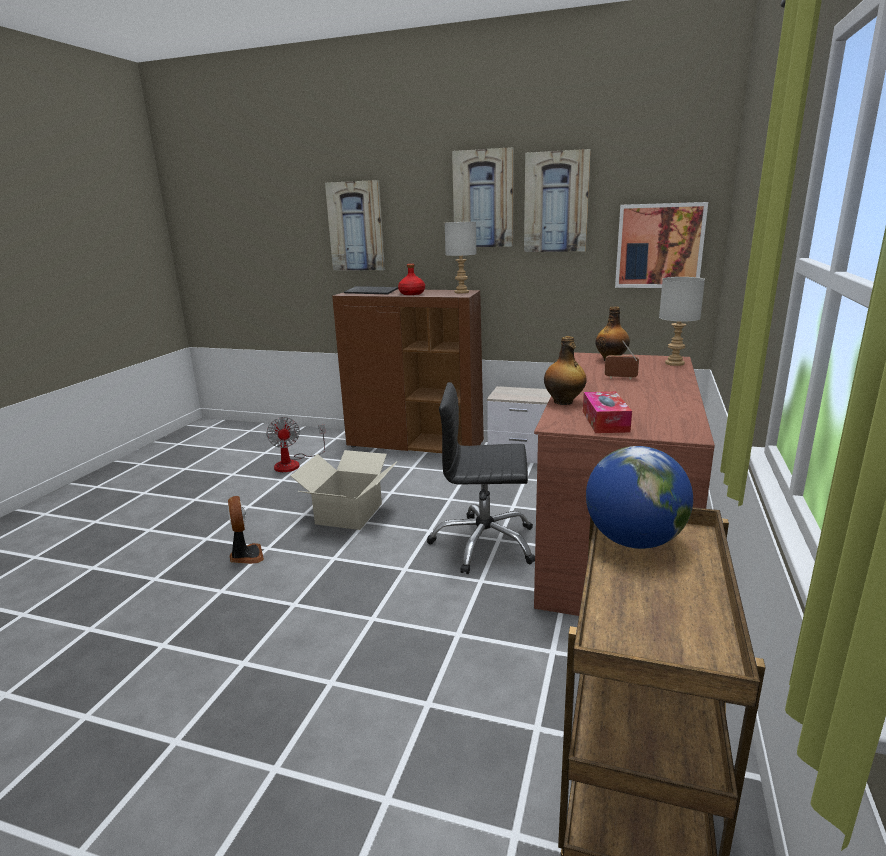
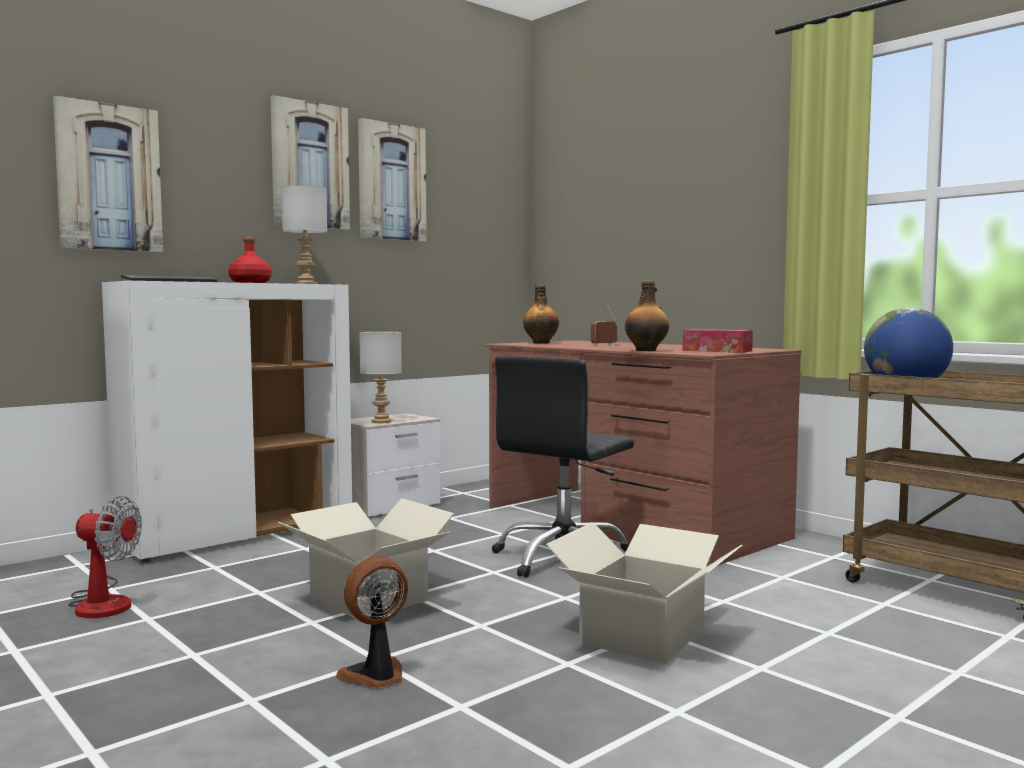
camera: 60 degrees left, 15 degrees down
(246, 556) = (376, 676): fan -> fan turned 45 degrees counterclockwise
(357, 617) = (641, 635): none -> cardboard box
(416, 445) = (239, 534): brown cabinet -> white cabinet
(659, 246) = (485, 241): picture -> none
(674, 363) = (587, 341): grey table lamp -> grey table lamp (380, 421)

